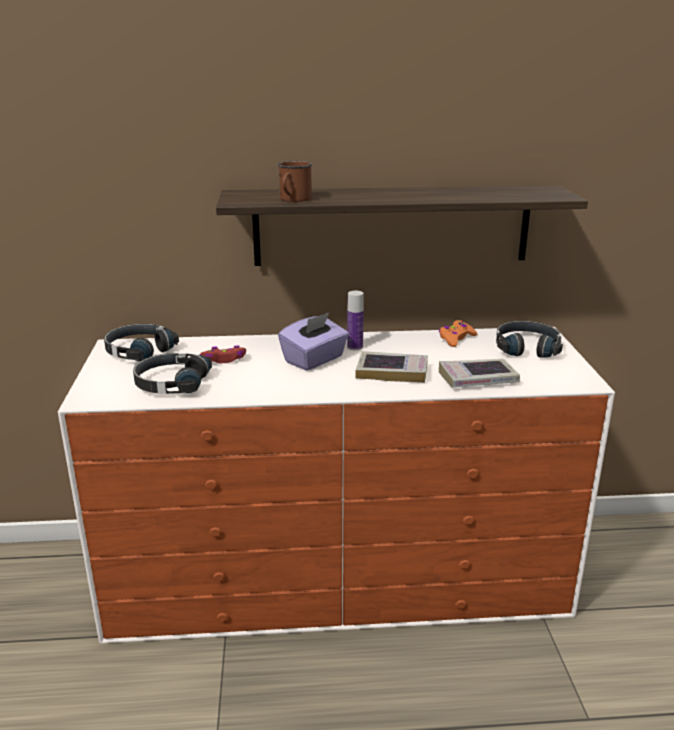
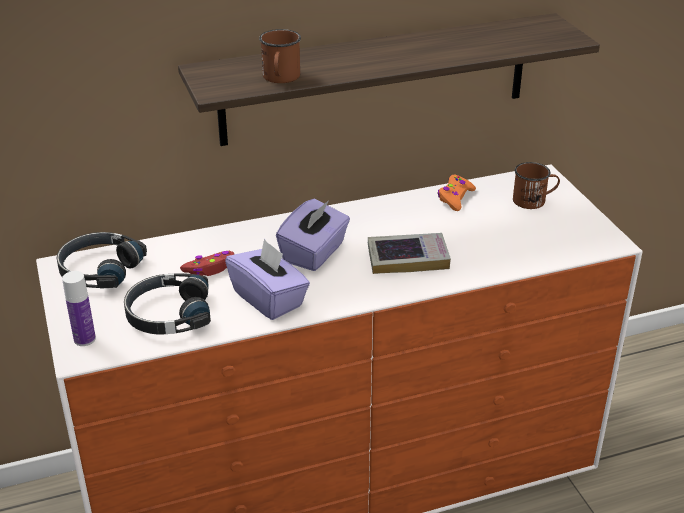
camera: 15 degrees left, 10 degrees up
(258, 384) = (269, 299): none -> purple tissue box
(355, 347) = (350, 227): bottle -> bottle (84, 339)
(477, 379) = (501, 255): book -> none
(526, 347) = (534, 200): black headphones -> brown mug

